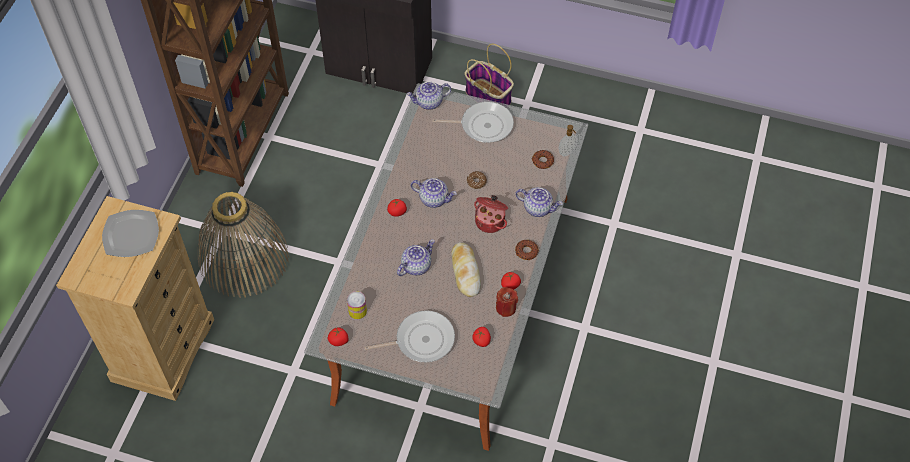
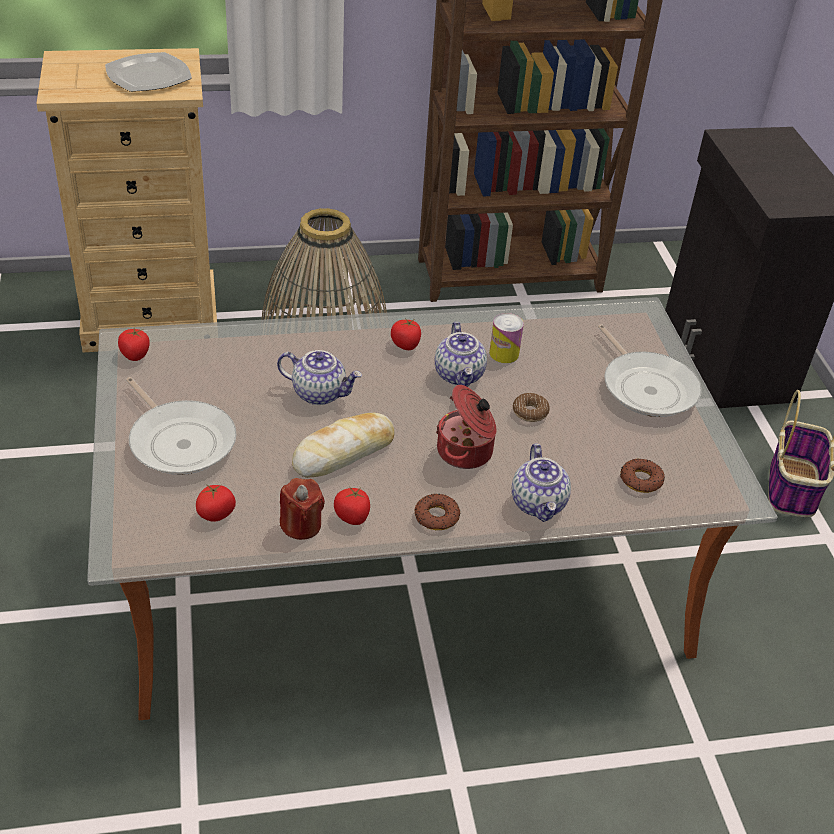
camera: 60 degrees right, 15 degrees down
(357, 311) = (198, 357): can -> can (504, 353)
(429, 102) = (633, 317): teapot -> none
(567, 152) = (689, 507): soap dispenser -> none

